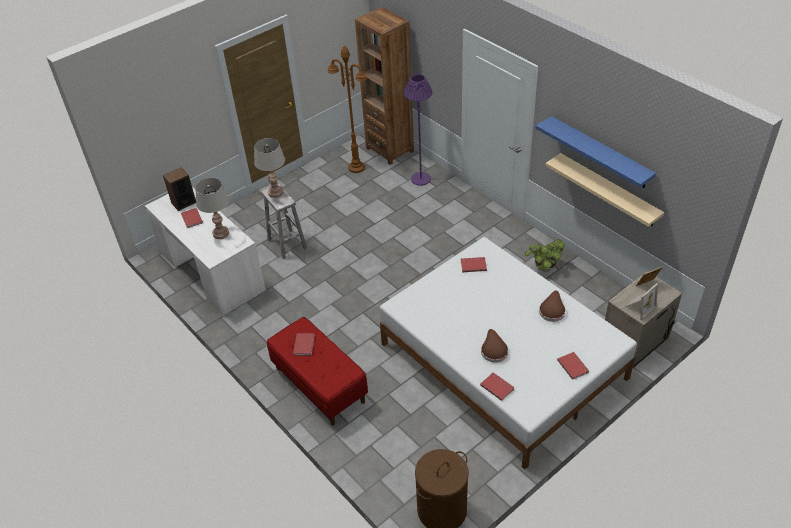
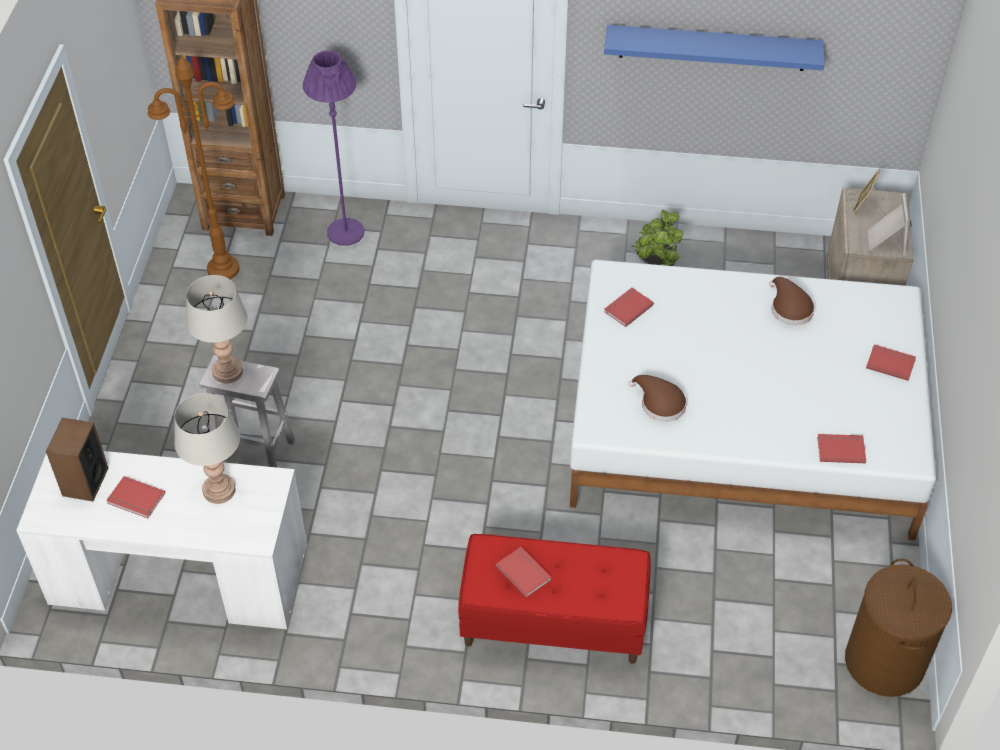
camera: 45 degrees left, 5 degrees up
(493, 350) = (783, 406): brown hat -> brown hat (659, 403)
(608, 190) = (734, 99): beige shelf -> none

